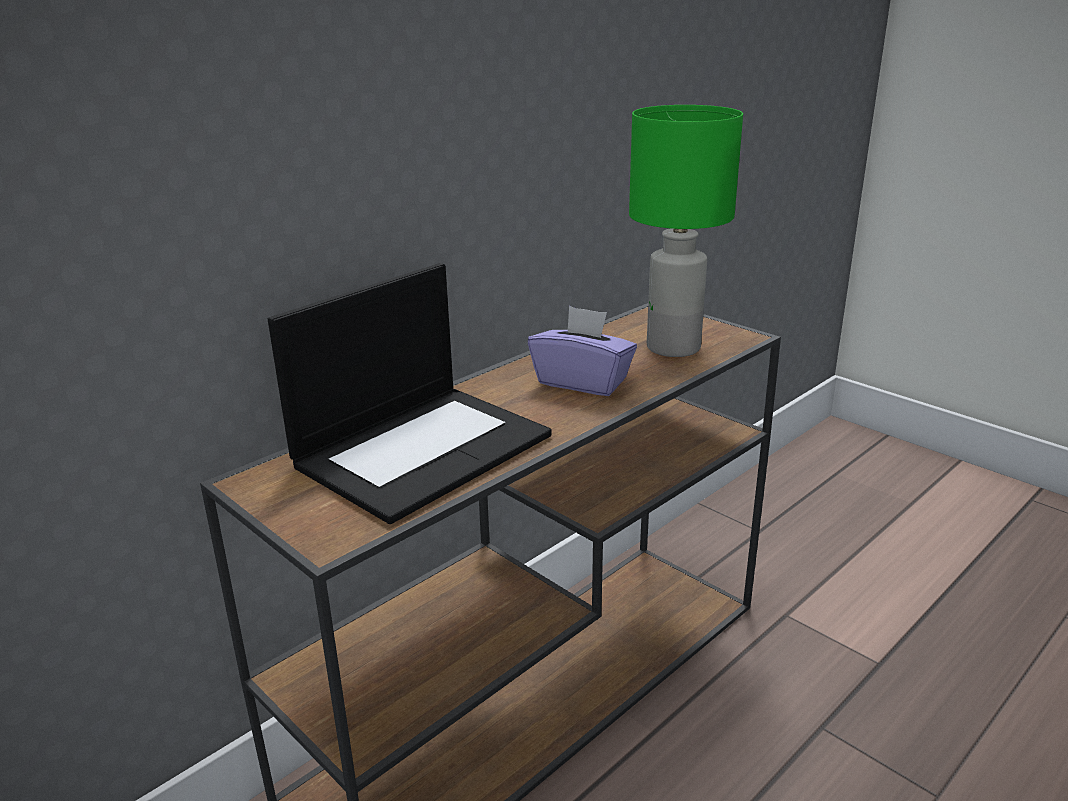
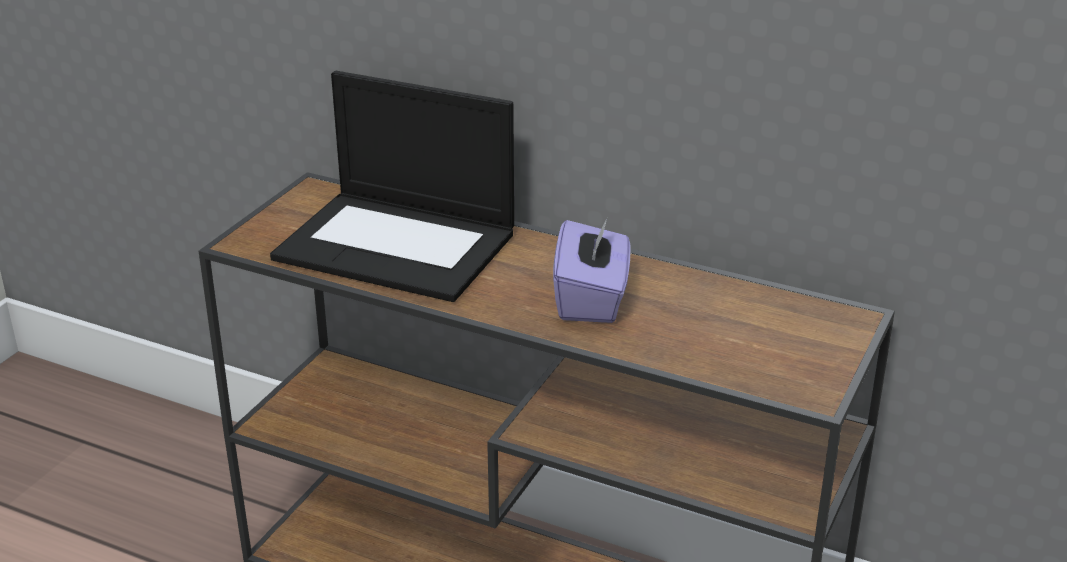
camera: 70 degrees right, 5 degrees up
(672, 348) = (730, 344): green table lamp -> none

